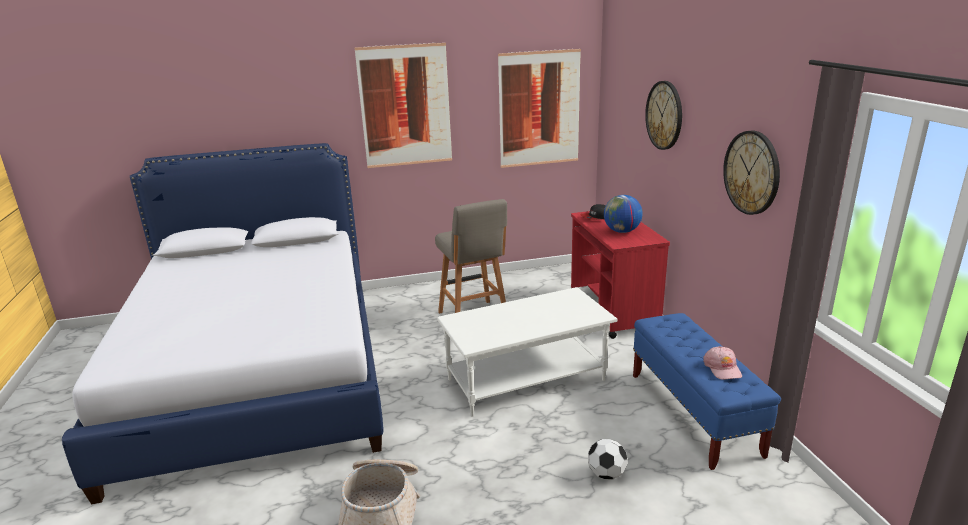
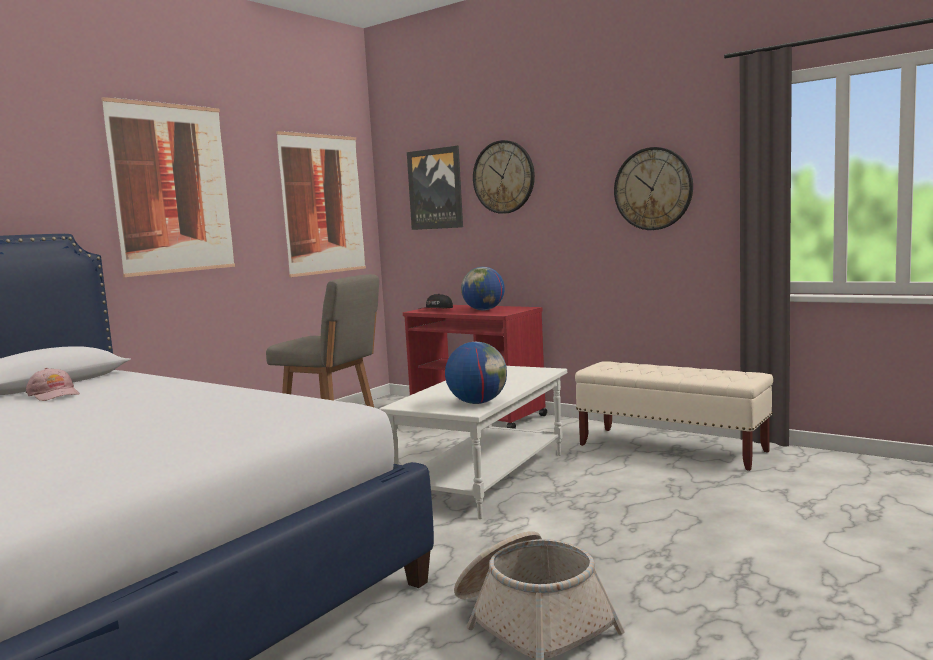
camera: 40 degrees left, 15 degrees down
(489, 337) = (477, 402): none -> globe
(606, 474) = (683, 503): football -> none
(628, 107) = (435, 189): none -> picture
(693, 414) = (671, 449): blue bench -> beige bench
(722, 368) = (707, 372): pink cap -> pink cap (54, 395)

